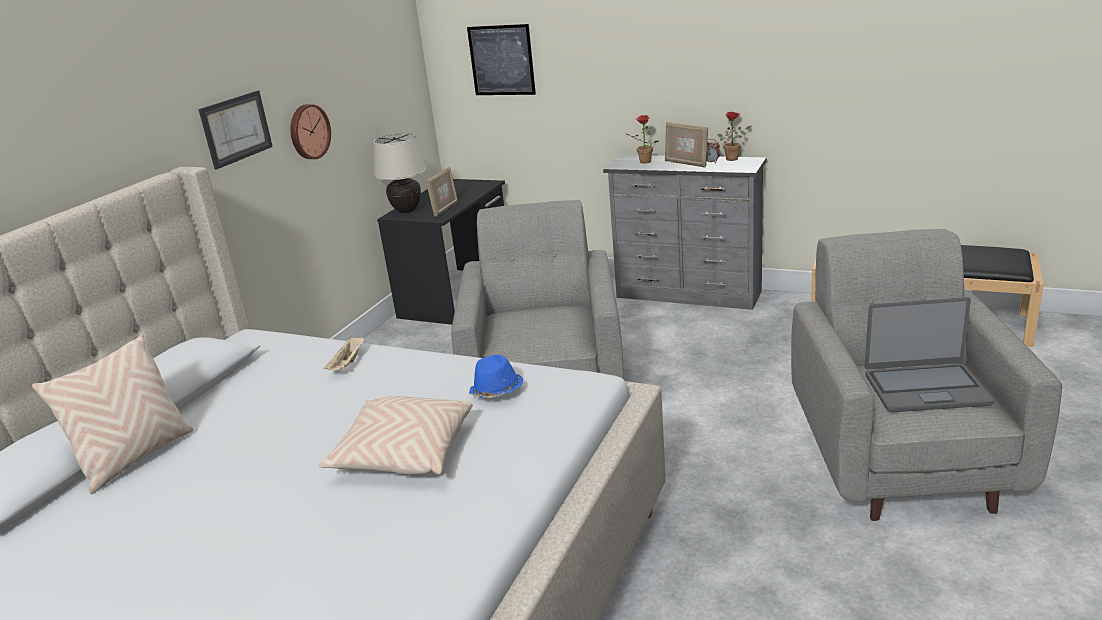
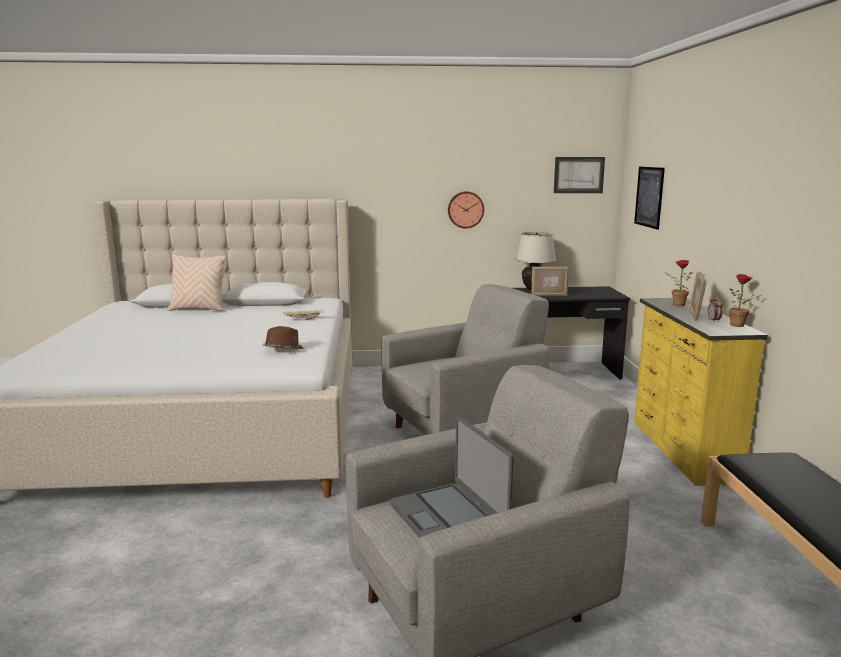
camera: 60 degrees right, 10 degrees down
(236, 129) = (402, 191): picture -> picture (578, 175)
(404, 454) = (207, 345): beige pillow -> none
(496, 392) = (282, 350): blue hat -> brown hat
(688, 295) = (681, 450): grey dresser -> yellow dresser

